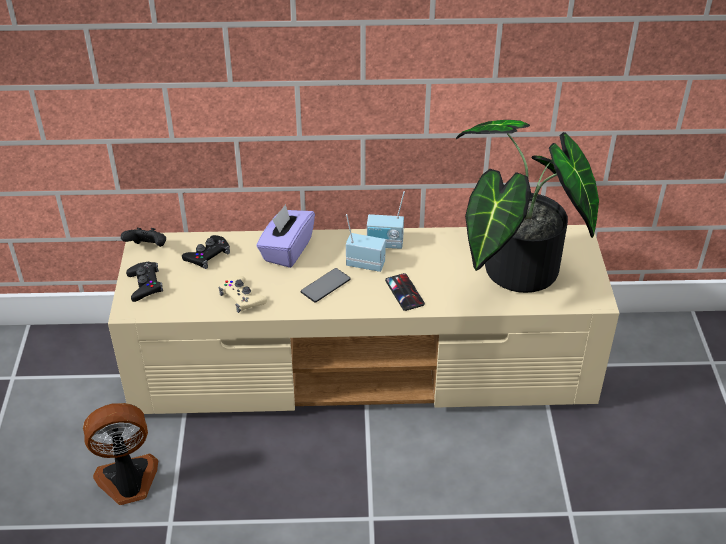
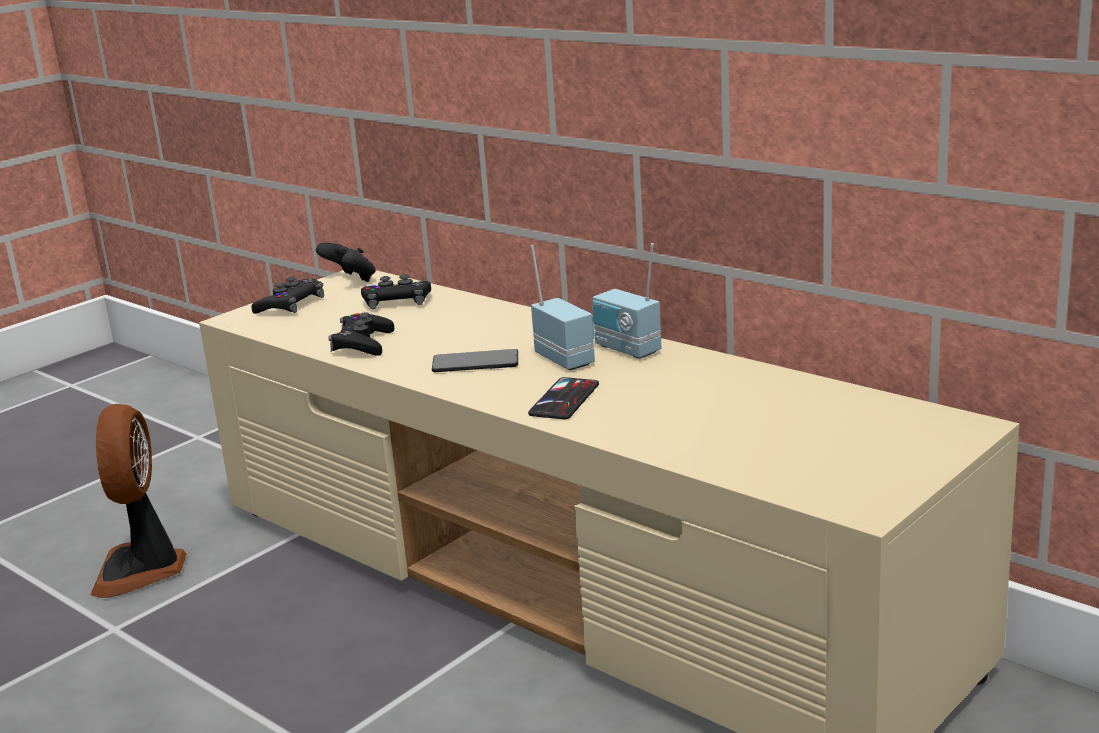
camera: 45 degrees right, 20 degrees down
(128, 482) = (142, 570): fan -> fan turned 120 degrees counterclockwise
(242, 298) = (362, 343): beige game controller -> black game controller
(286, 250) = (492, 321): purple tissue box -> none
(512, 272) = (768, 430): potted plant -> none

